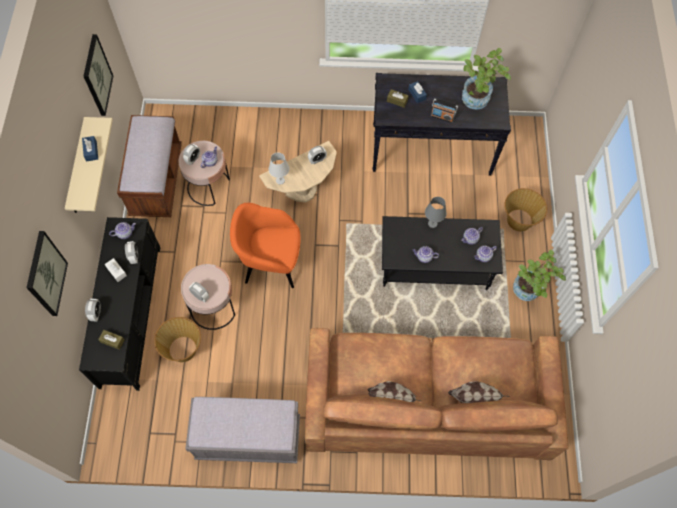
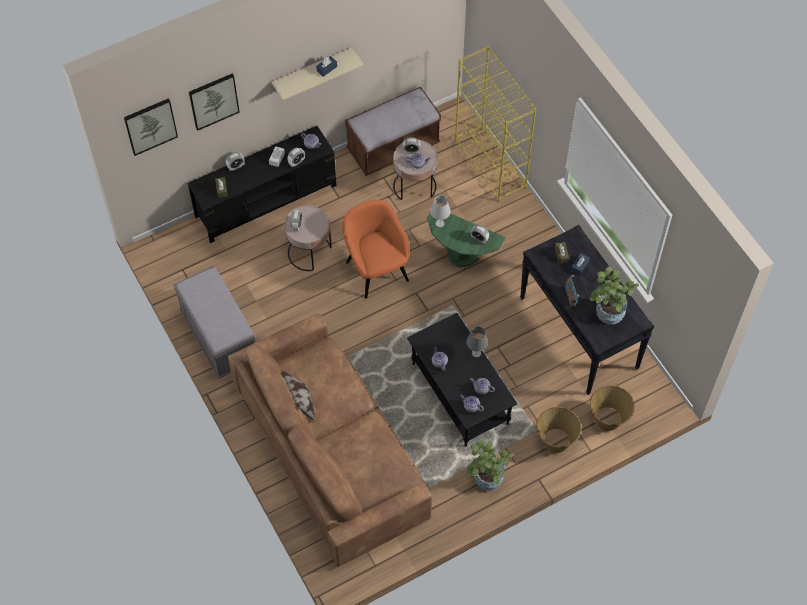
camera: 60 degrees right, 5 degrees down
(97, 75) = (396, 34): picture -> picture (150, 126)
(183, 349) = (262, 252): basket -> basket (608, 419)
(231, 120) = (490, 165): none -> yellow bookcase
(303, 192) = (460, 257): beige side table -> green side table
(473, 400) = (339, 465): pillow -> none

